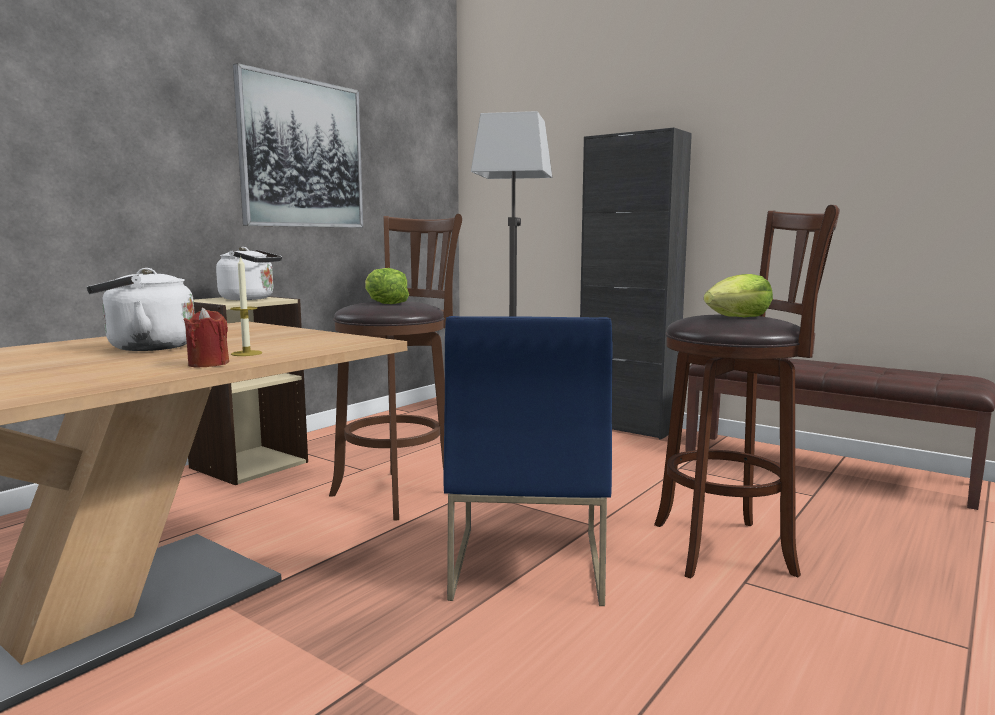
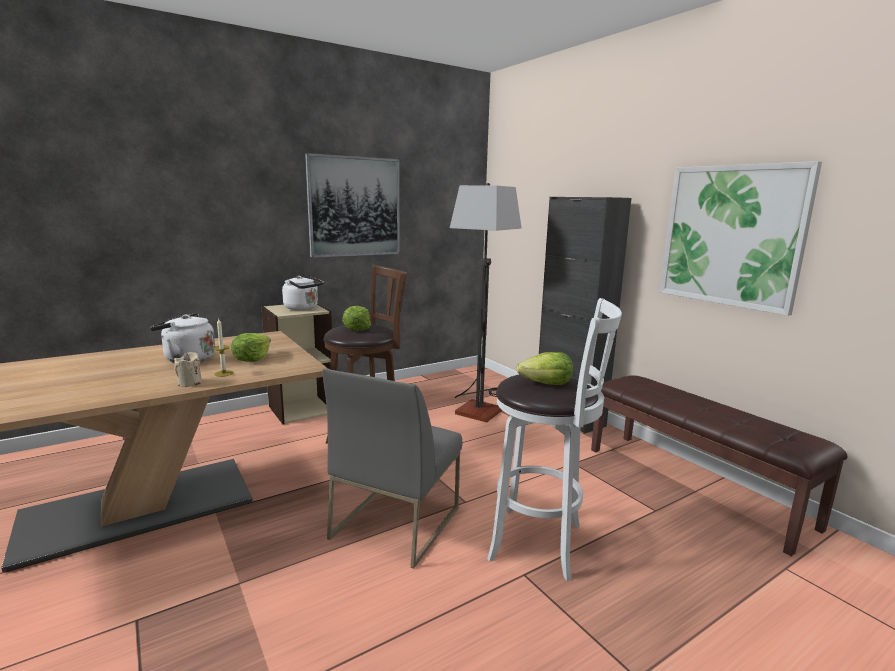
camera: 20 degrees right, 5 degrees up
(208, 364) = (190, 383): red candle -> beige candle
(262, 341) = (252, 358): none -> lettuce
(526, 563) = (395, 522): blue chair -> grey chair
(730, 548) = (542, 543): brown stool -> white stool
(827, 165) = (731, 236): none -> picture

